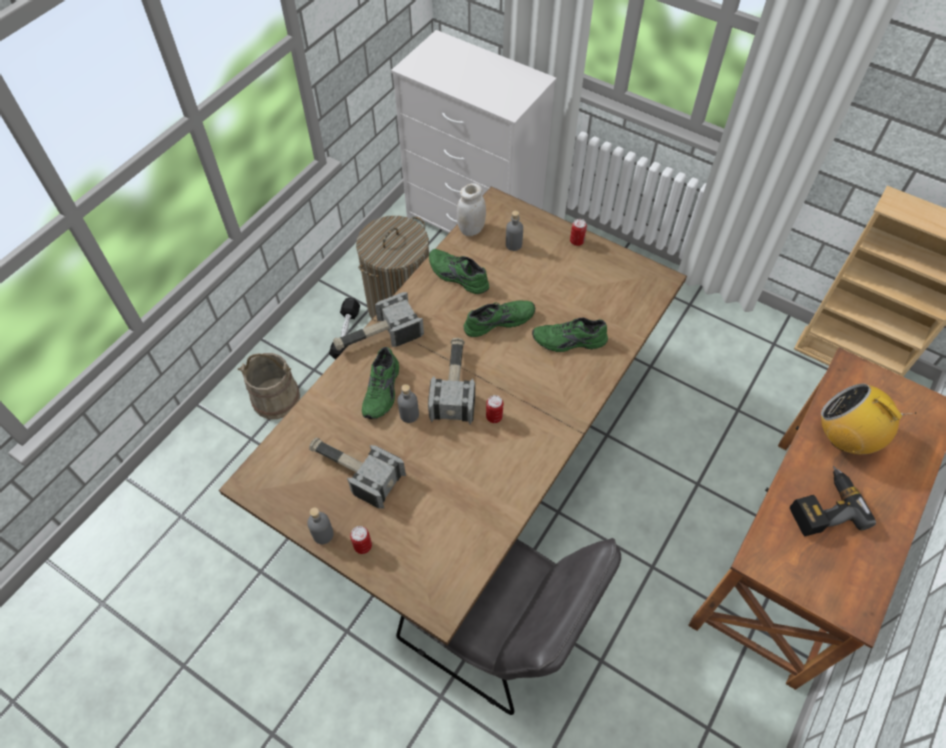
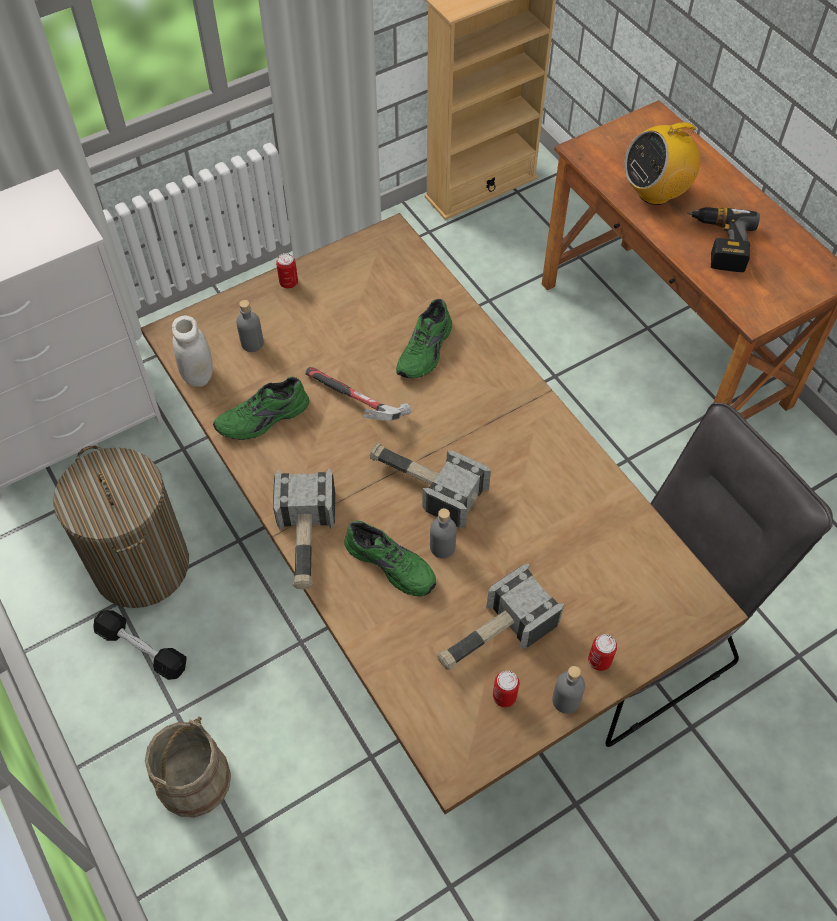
camera: 65 degrees left, 0 degrees up
(494, 417) = (489, 462): can -> can (504, 697)
(498, 320) = (356, 404): green shoe -> hammer

